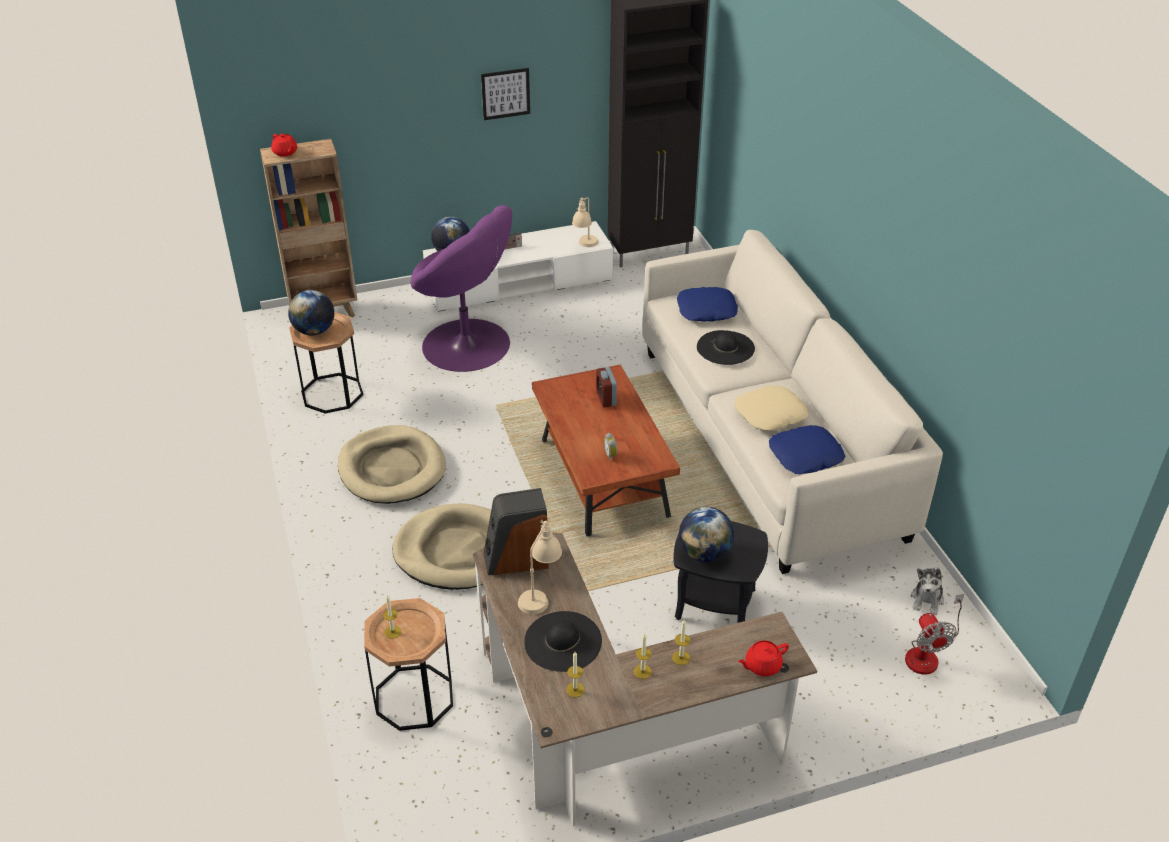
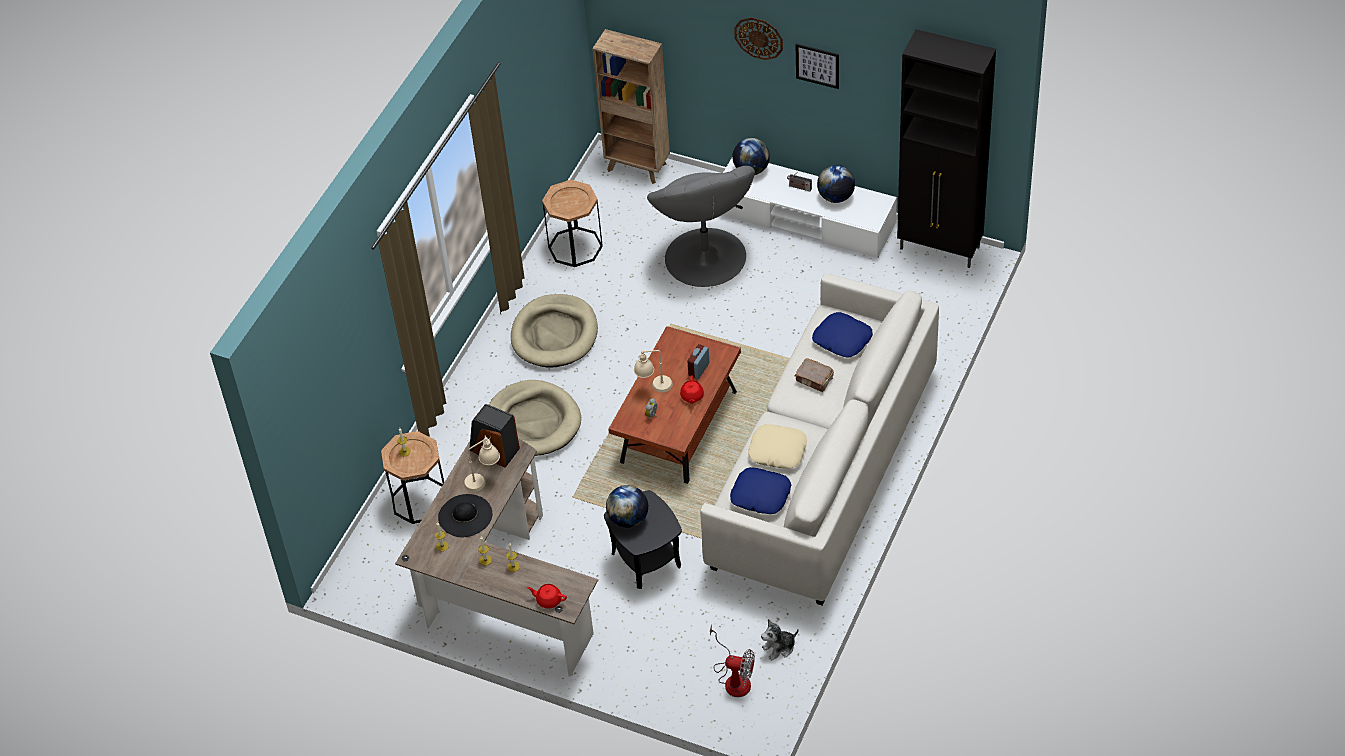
camera: 45 degrees right, 10 degrees up
(285, 153) = (617, 43): red teapot -> red teapot (692, 396)
(314, 331) = (566, 198): globe -> globe (836, 197)
(439, 85) = (759, 38): none -> wall clock
(467, 345) = (705, 258): purple armchair -> grey armchair
(585, 246) = (858, 219): beige table lamp -> beige table lamp (654, 388)
(725, 348) = (814, 379): black hat -> brown book
(927, 653) = (733, 678): fan -> fan turned 105 degrees counterclockwise

